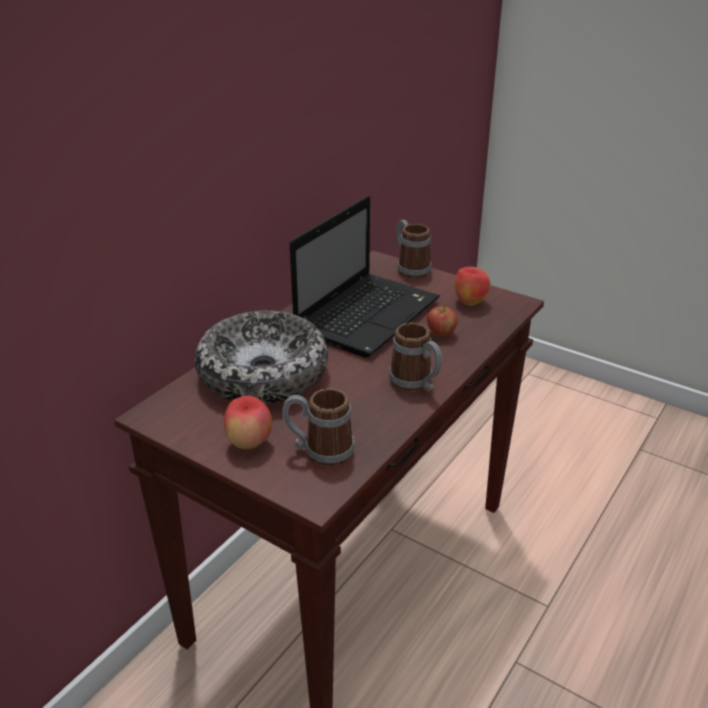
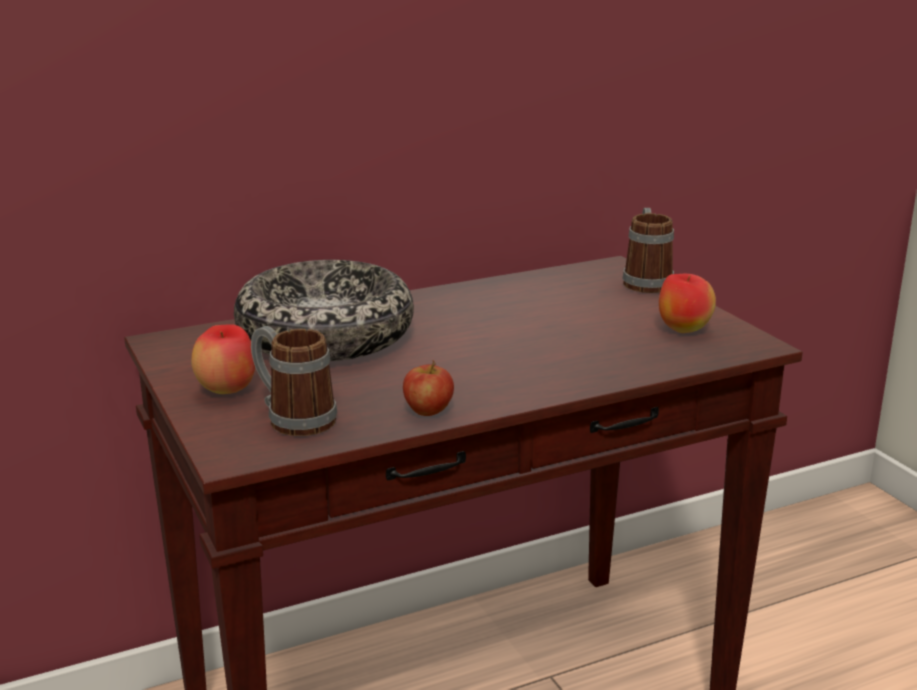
camera: 30 degrees right, 10 degrees down
(368, 314) = (527, 312): laptop -> none
(416, 384) = (495, 389): mug -> none
(441, 333) = (598, 350): apple -> apple (428, 411)

